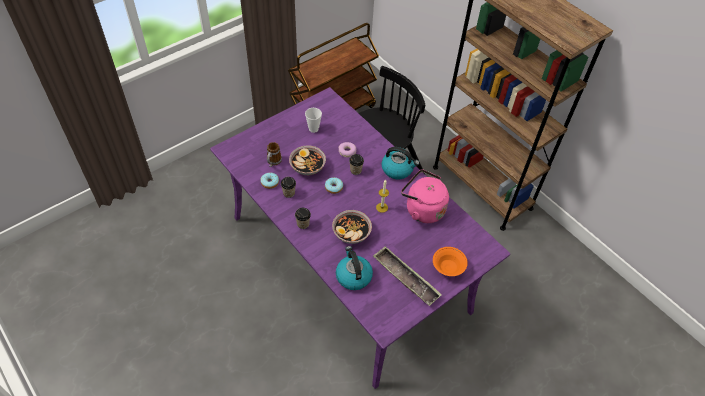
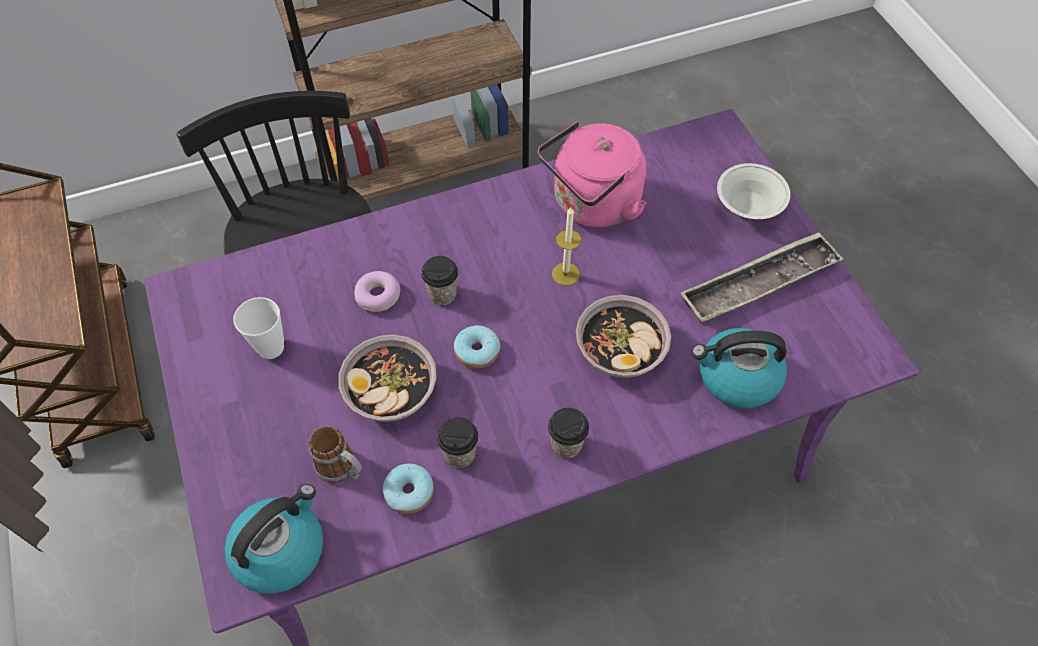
camera: 70 degrees left, 5 degrees up
(397, 169) = (470, 216): kettle -> kettle (281, 549)
(448, 268) = (747, 208): orange bowl -> white bowl

